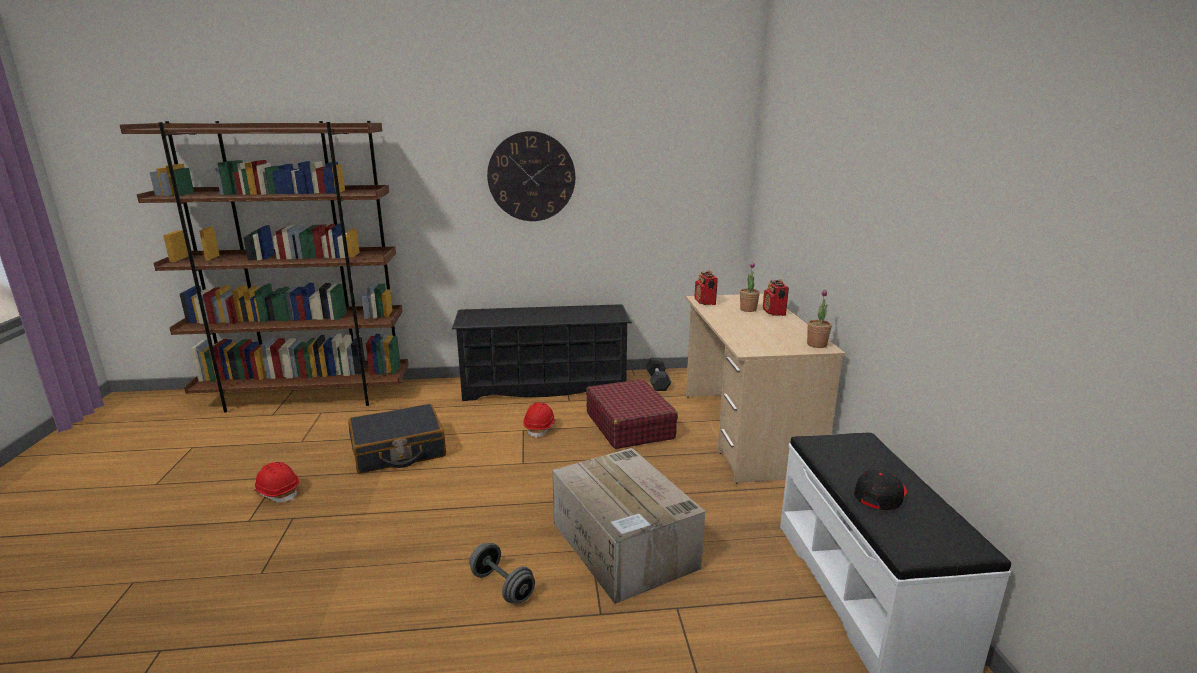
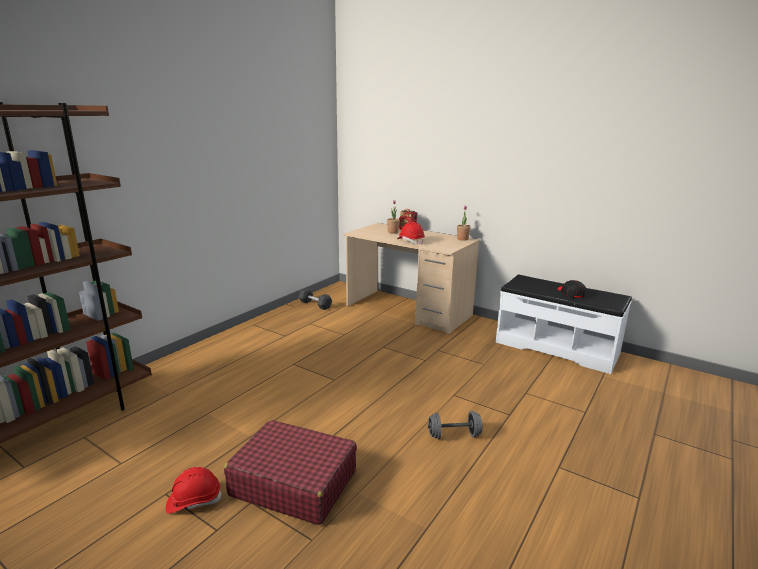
camera: 50 degrees left, 0 degrees up
(398, 451) = (232, 419): black suitcase -> none
(531, 177) = (209, 155): wall clock -> none
(540, 428) = (301, 357): red hard hat -> red hard hat (410, 241)
(544, 386) = (249, 334): black shoe rack -> none
(625, 546) = (462, 384): cardboard box -> none
(629, 425) = (349, 333): red suitcase -> red suitcase (293, 483)
(705, 302) = (363, 234): radio -> none

